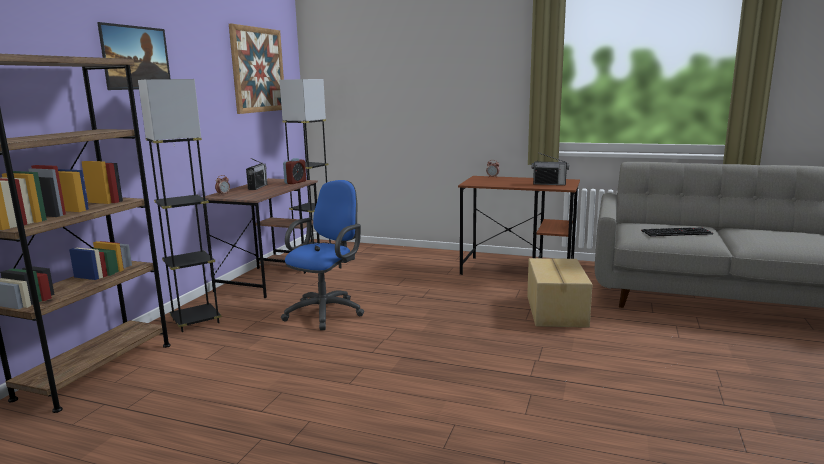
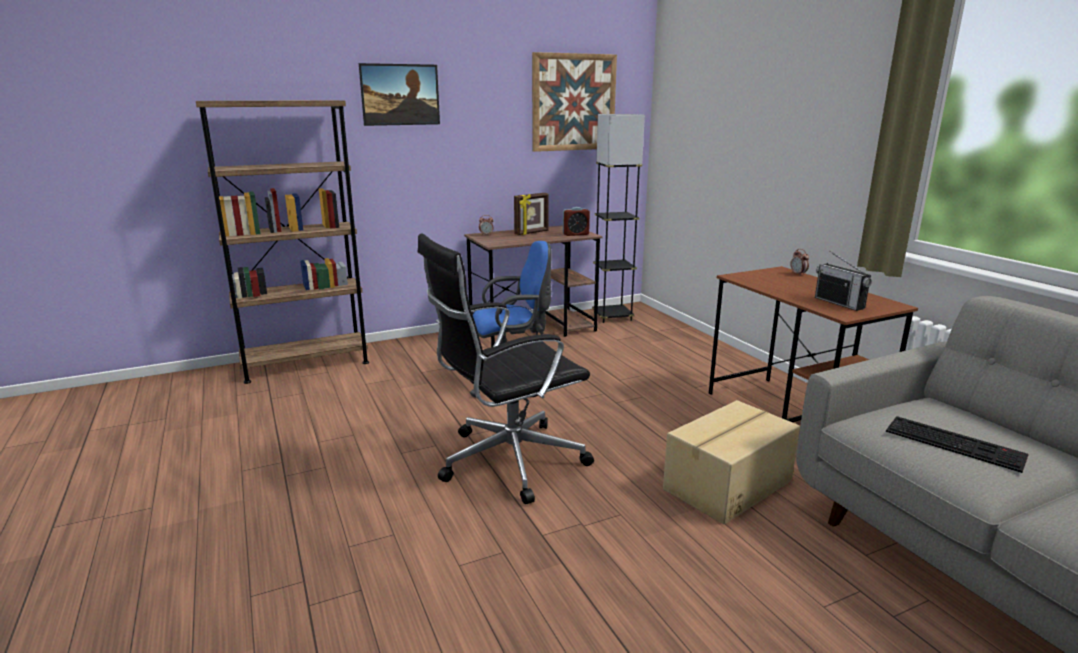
camera: 45 degrees right, 5 degrees up
(196, 321) = (414, 350): black floor lamp -> none
(258, 187) = (532, 233): radio -> picture frame
(430, 353) = (507, 461): none -> black office chair

